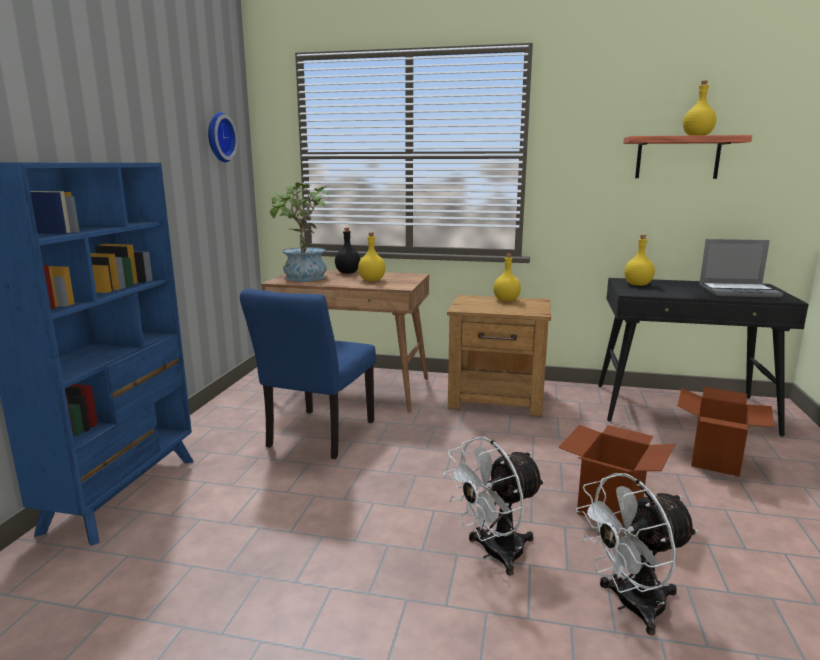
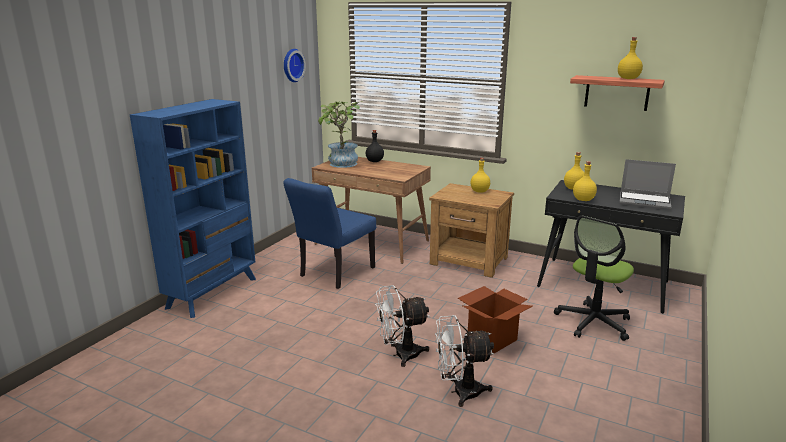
camera: 15 degrees right, 5 degrees up
(371, 280) = (385, 170): yellow bottle -> yellow bottle (583, 200)
(715, 460) = (593, 322): cardboard box -> office chair

